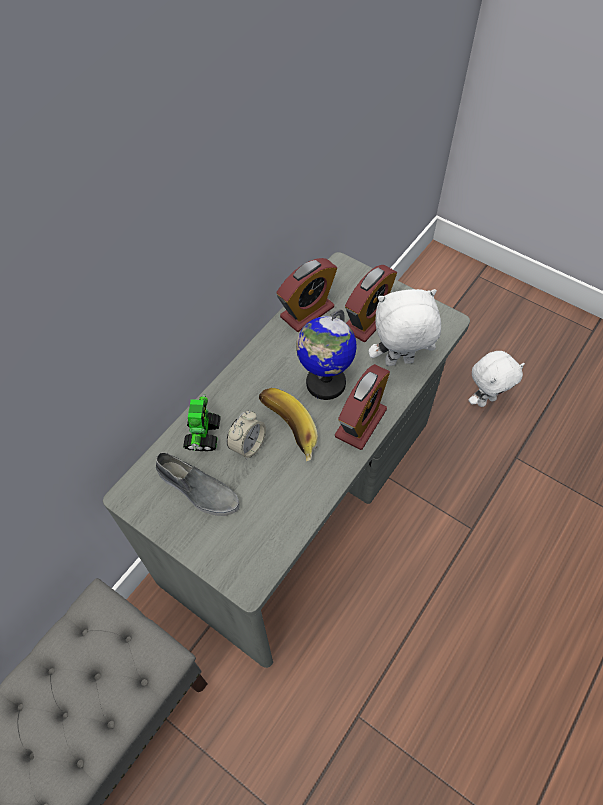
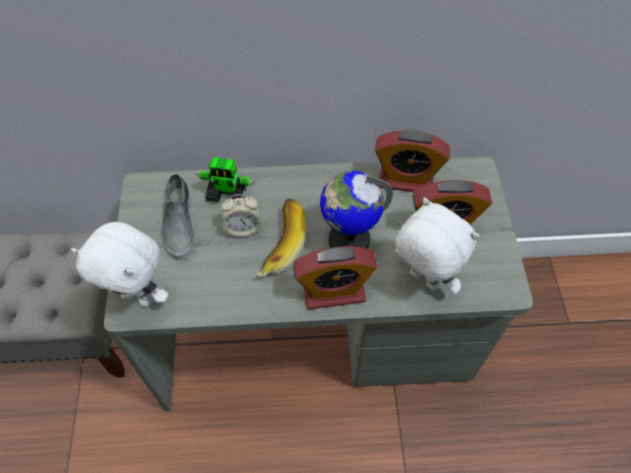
camera: 50 degrees right, 0 degrees up
(203, 434) = (228, 193): toy robot -> toy robot turned 45 degrees clockwise
(485, 400) = (550, 416): white plush toy -> white plush toy (140, 296)

